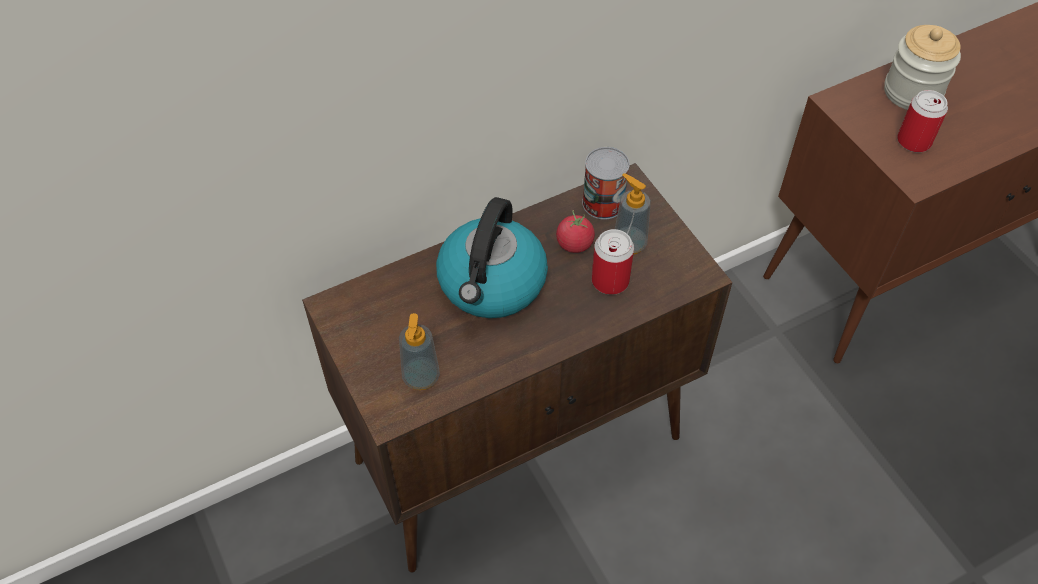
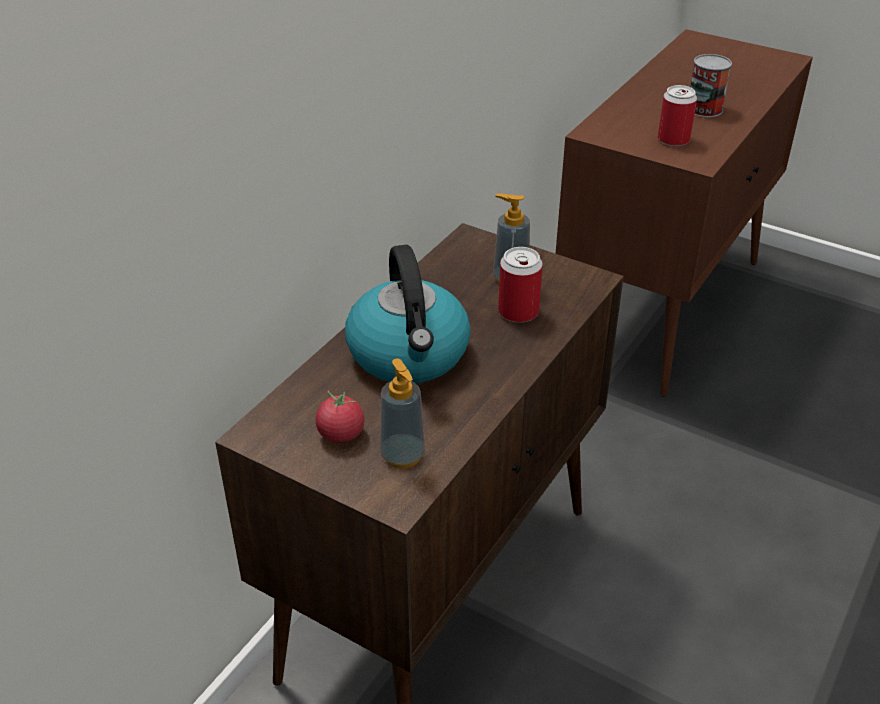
camera: 30 degrees left, 15 degrees down
(574, 244) = (461, 297): tomato -> tomato (341, 434)
(603, 203) = (460, 259): can -> can (704, 109)
(912, 92) = (642, 111): jar -> none

